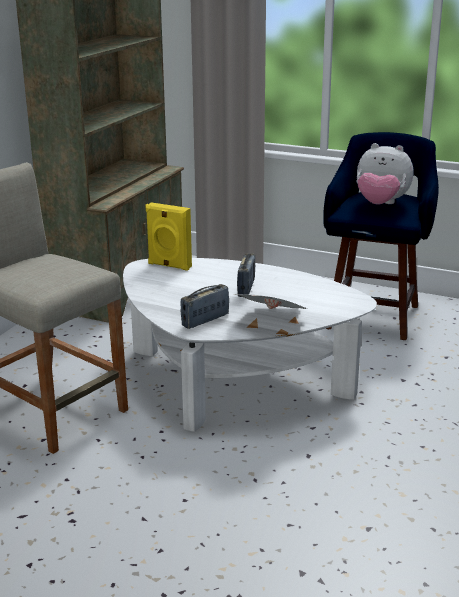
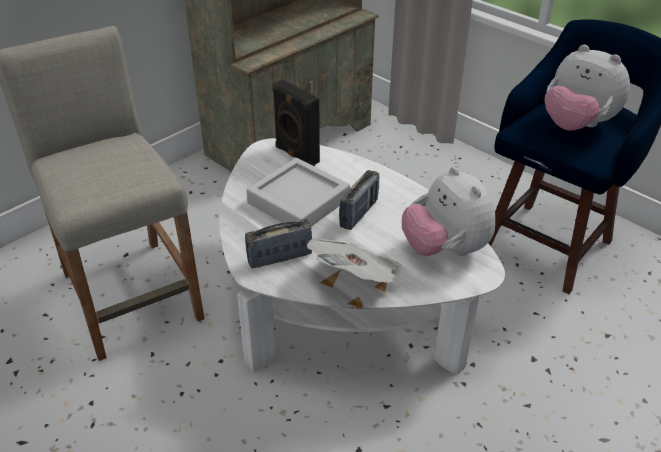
camera: 20 degrees right, 15 degrees up
(169, 265) = (296, 155): yellow speaker -> black speaker
(193, 289) = (299, 201): none -> grey tray
(324, 295) = (444, 249): none -> plush toy

